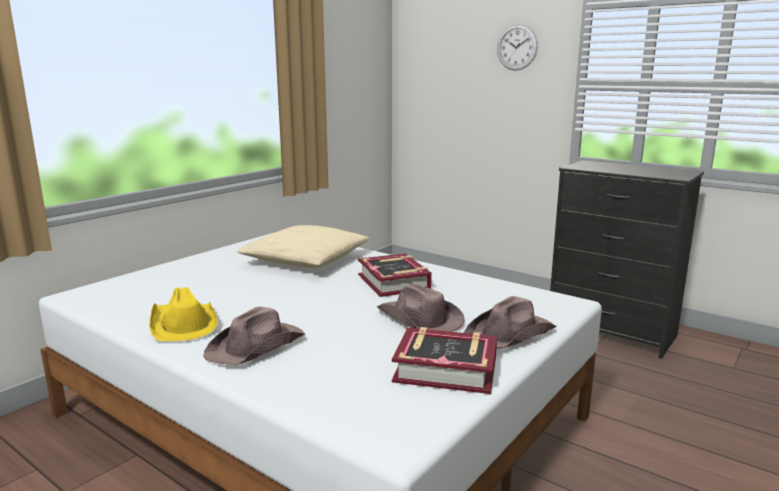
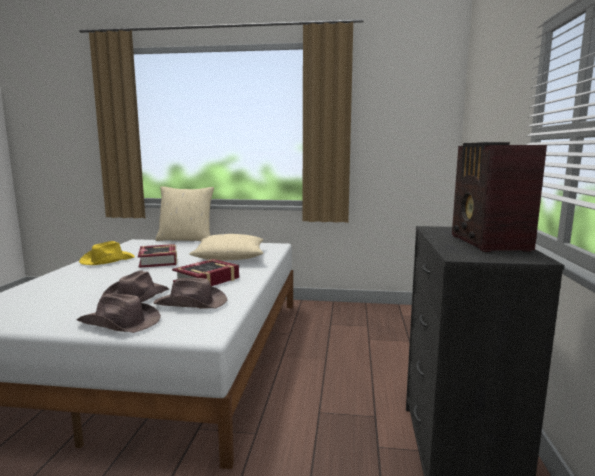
camera: 60 degrees right, 5 degrees down
(143, 266) = (186, 239): none -> beige pillow
(257, 346) = (80, 275): brown hat -> brown hat (192, 303)
(446, 369) = (49, 315): book -> book (158, 261)
(517, 47) = (507, 94): wall clock -> none
(640, 169) = (488, 243): none -> radio

